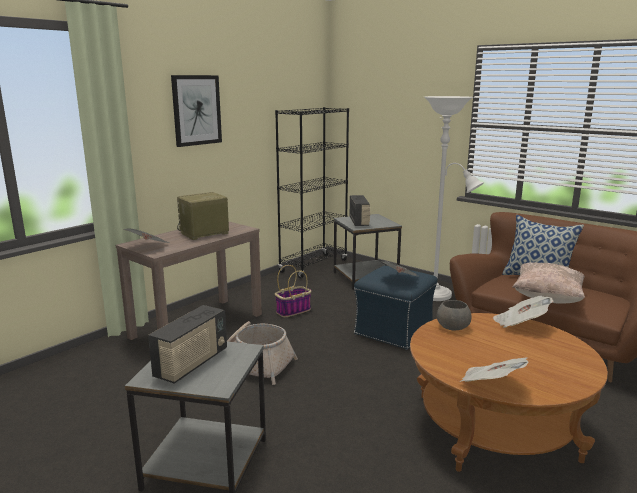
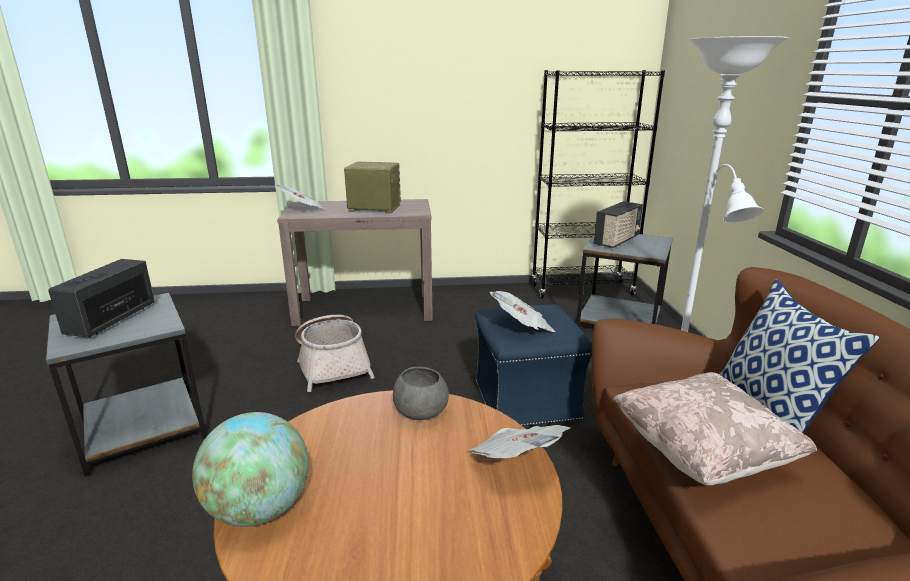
camera: 45 degrees right, 5 degrees up
(192, 364) = (111, 319): radio -> radio turned 120 degrees clockwise
(196, 110) = (418, 65): picture -> none
(293, 310) = (467, 329): basket -> none
(490, 384) = (260, 509): newspaper -> globe

